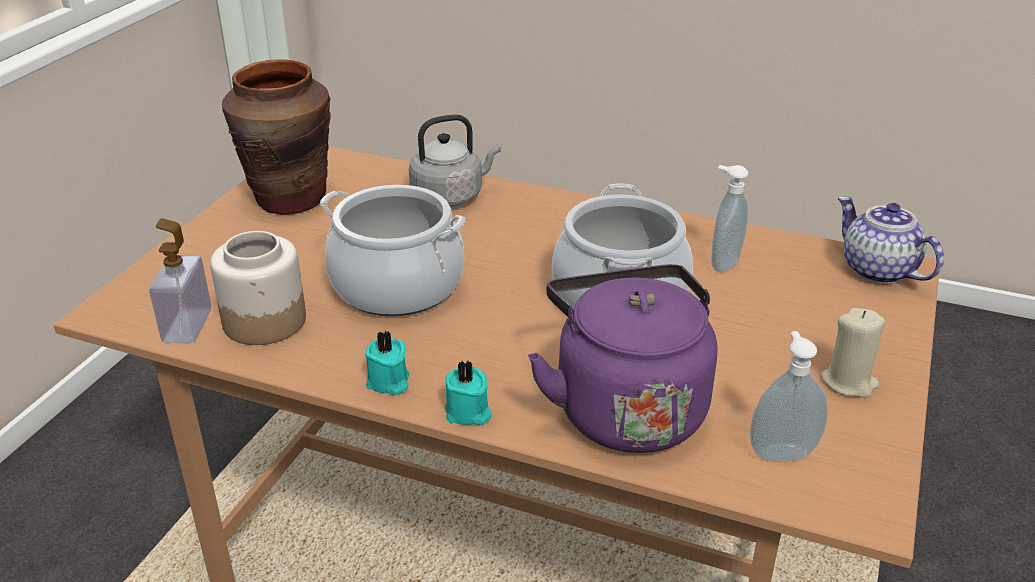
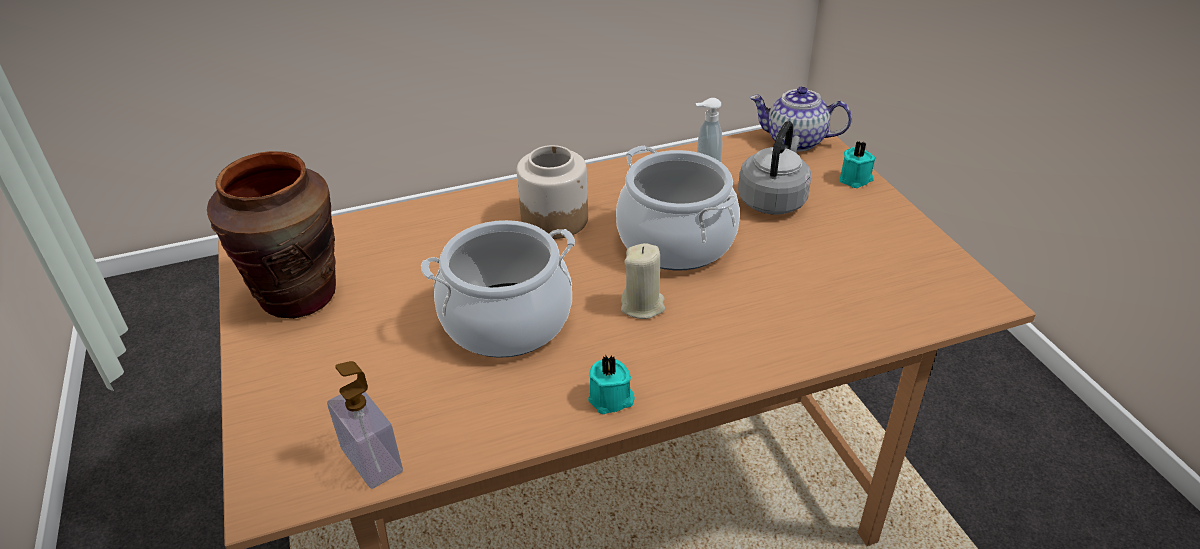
camera: 40 degrees left, 5 degrees up
(265, 320) = (438, 412): jar -> jar (554, 219)
(451, 196) = (442, 224): grey kettle -> grey kettle (773, 199)
(468, 413) = (698, 385): turquoise candle -> turquoise candle (856, 179)
(625, 407) = (786, 317): purple kettle -> none
(781, 452) = (902, 291): soap dispenser -> none
(849, 382) = (876, 224): beige candle -> beige candle (643, 306)

